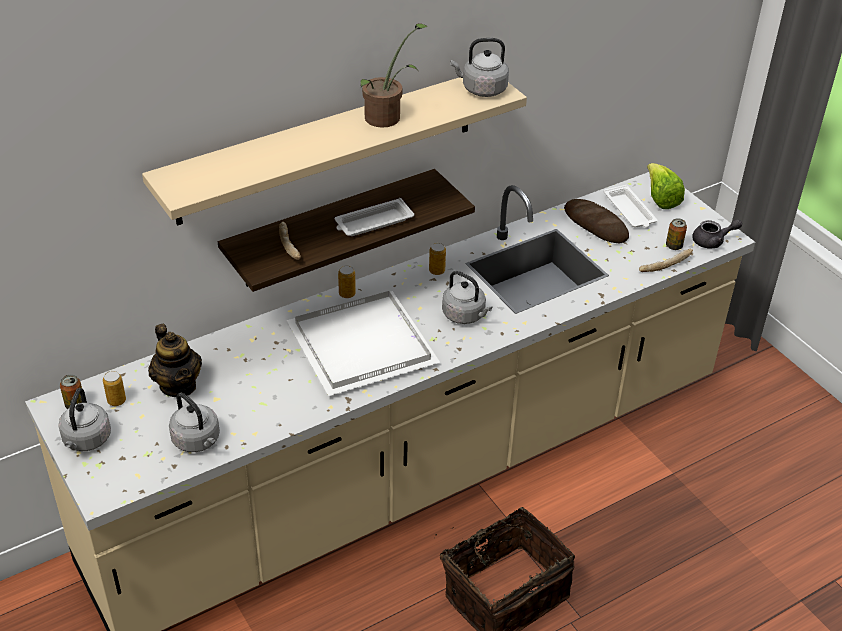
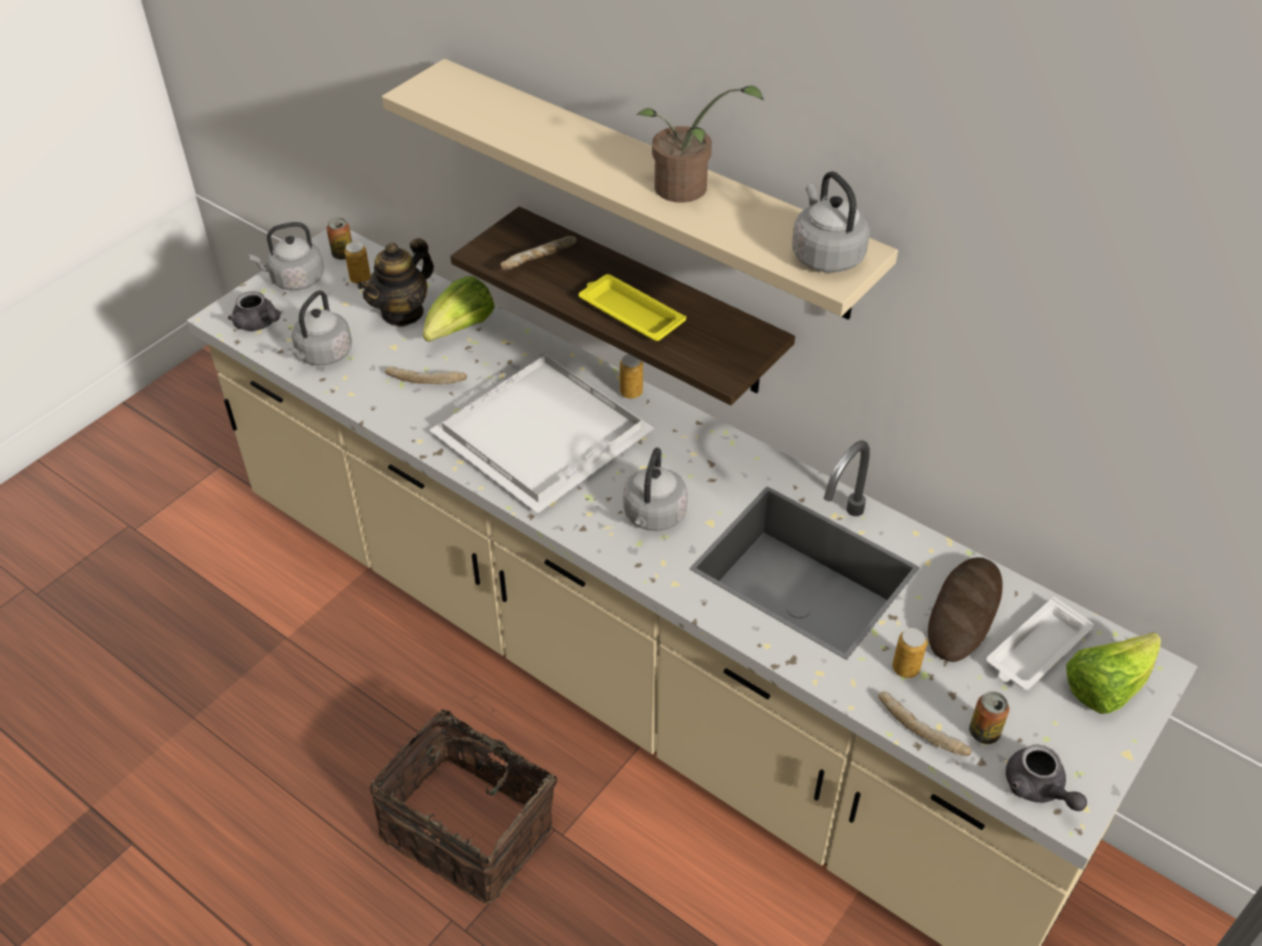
camera: 70 degrees right, 5 degrees up
(128, 473) = (259, 324): none -> grey teapot
(223, 359) = (460, 330): none -> lettuce
(267, 389) = (426, 380): none -> bread
(372, 223) = (629, 313): white tray -> yellow tray
(437, 271) = (730, 462): can -> can (905, 668)

